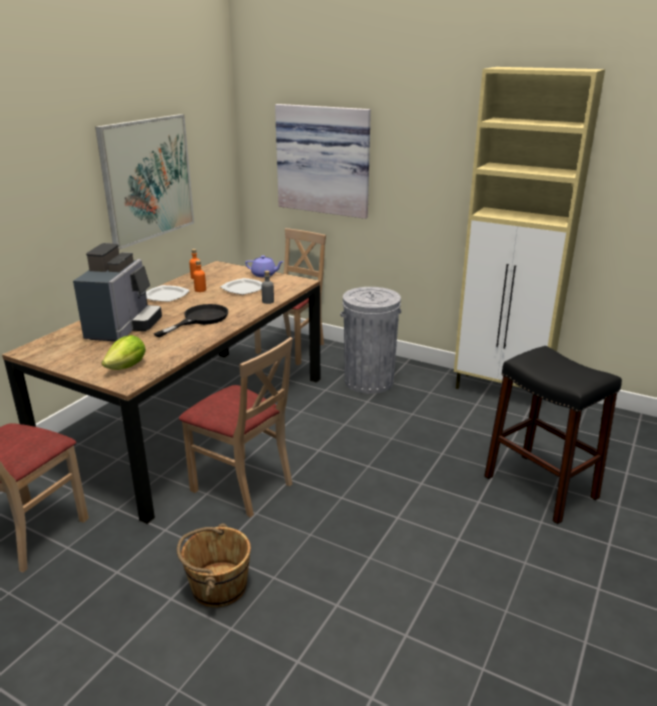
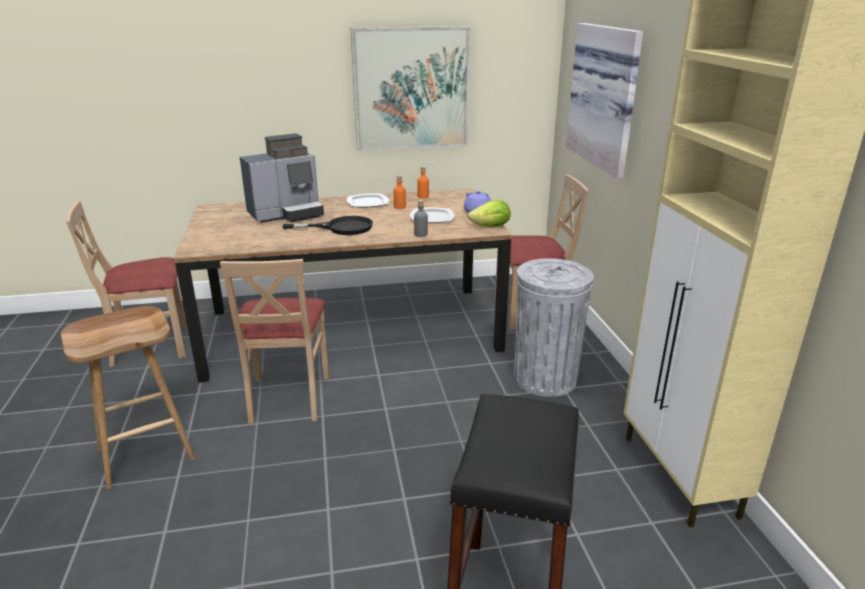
camera: 50 degrees right, 0 degrees up
(127, 367) = (221, 240): lettuce -> lettuce (491, 227)
(218, 586) = (147, 453): brown bucket -> brown stool

